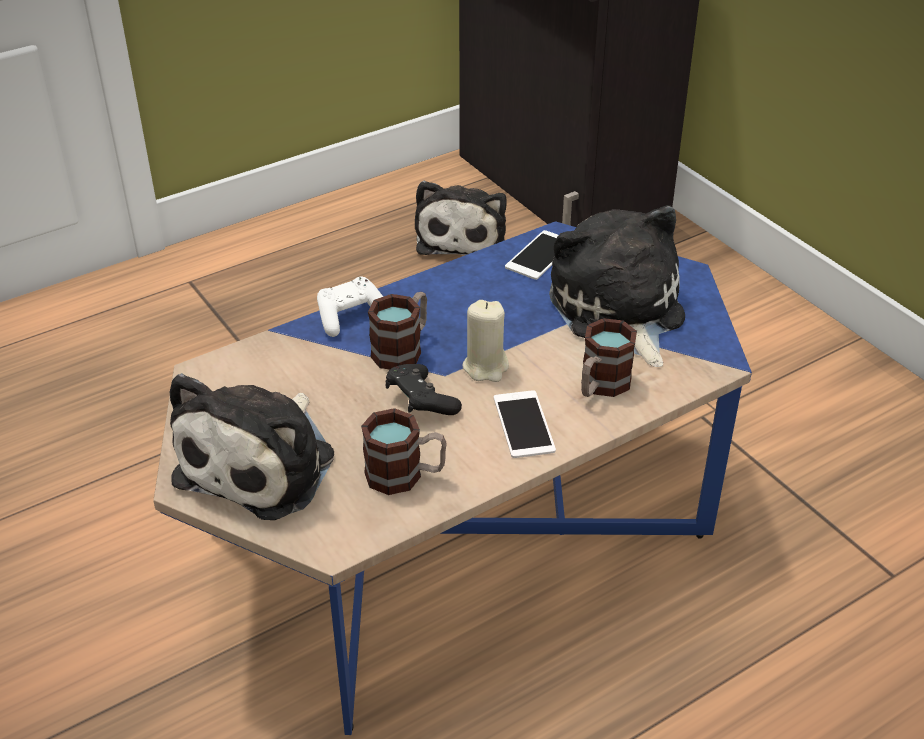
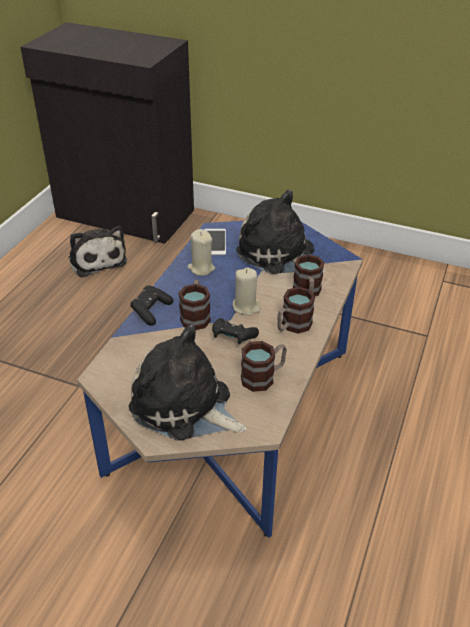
camera: 35 degrees left, 0 degrees up
(262, 463) = (185, 406): plush toy -> plush toy turned 135 degrees clockwise
(351, 317) = (151, 311): white game controller -> black game controller
(480, 285) = (201, 268): none -> beige candle
(523, 424) = (292, 326): phone -> mug

